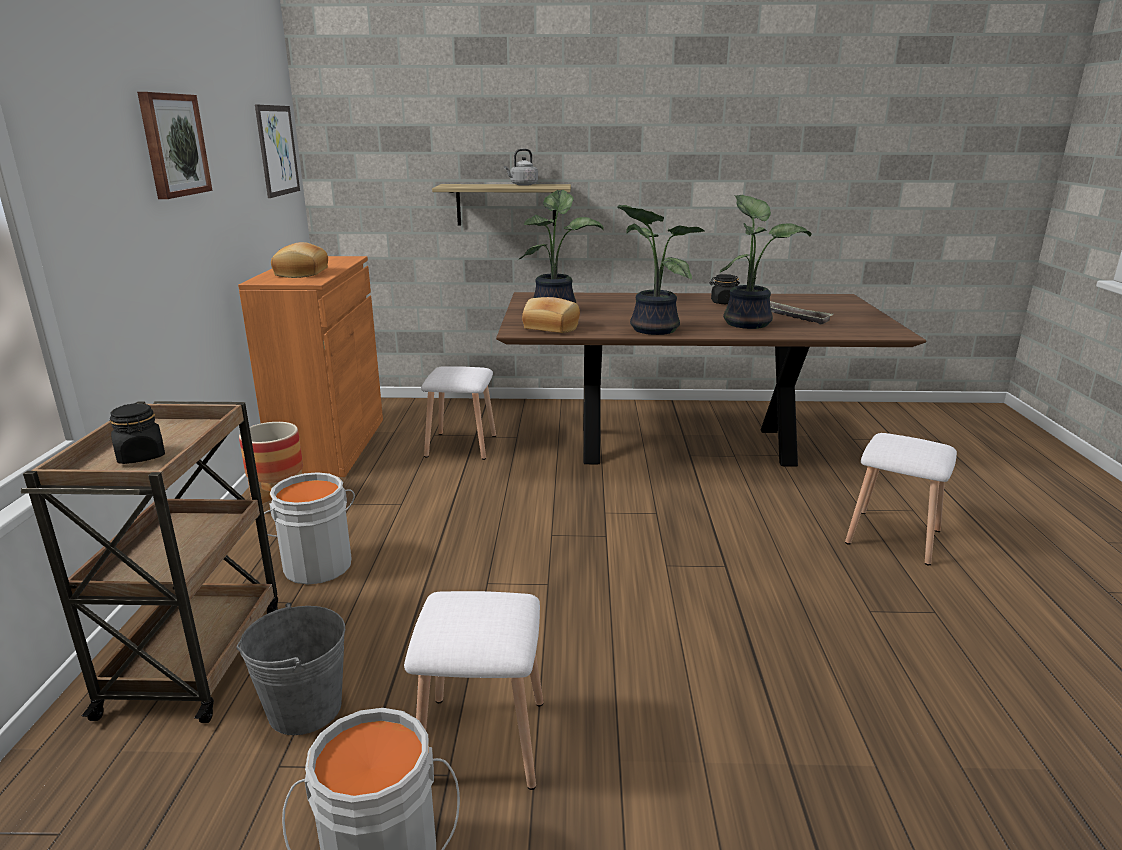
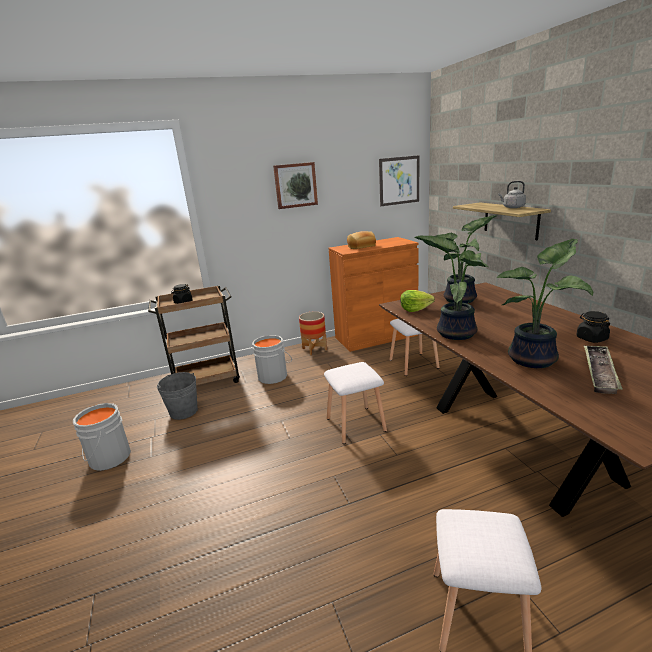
camera: 70 degrees right, 0 degrees up
(479, 741) = (169, 457): white stool -> white stool (355, 424)
(550, 328) = (415, 309): bread -> lettuce

